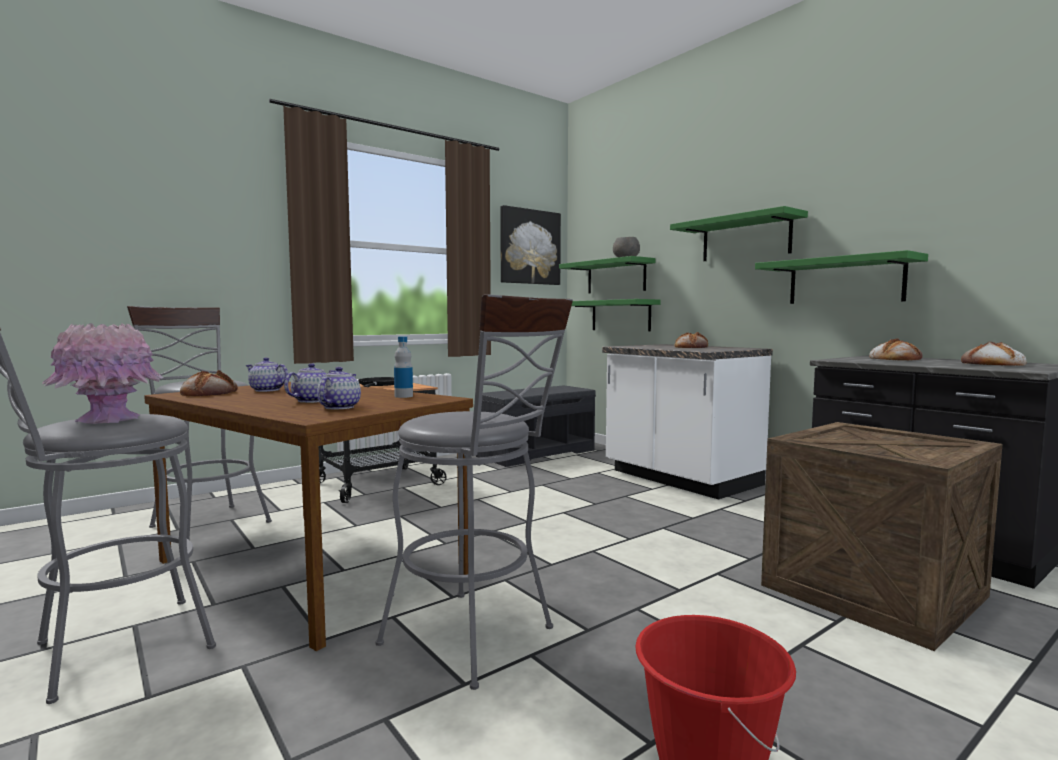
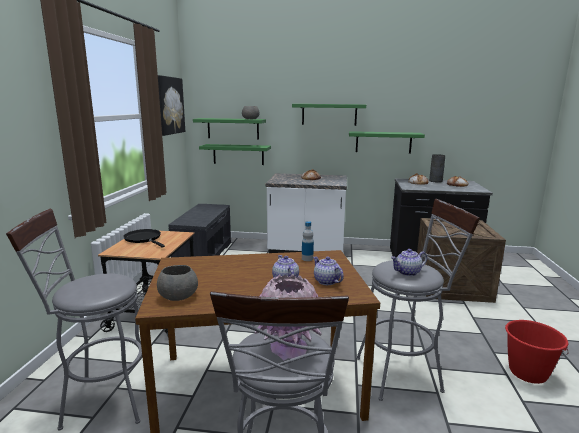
camera: 45 degrees left, 10 degrees up
(209, 393) = (177, 296): bread -> grey bowl
(266, 390) = (201, 279): teapot -> teapot (407, 272)
(954, 360) = (436, 181): none -> grey vase

